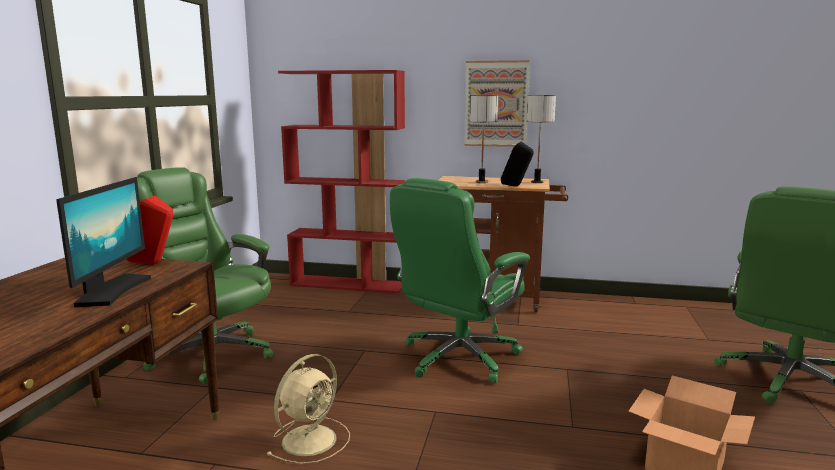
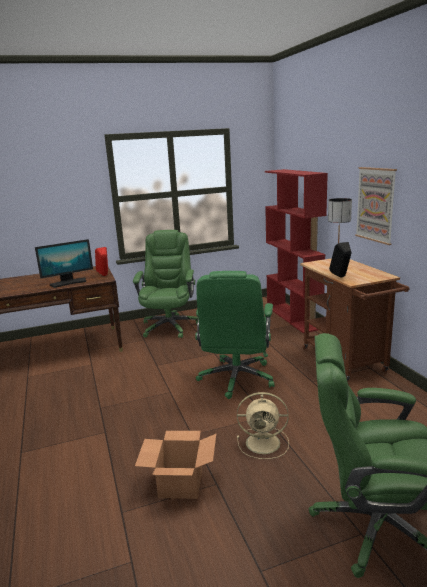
camera: 60 degrees right, 5 degrees up
(311, 439) = (121, 374): beige fan -> beige fan (264, 443)
(458, 358) = (236, 379): green office chair -> green office chair turned 90 degrees counterclockwise
(537, 182) = (373, 278): table lamp -> none

